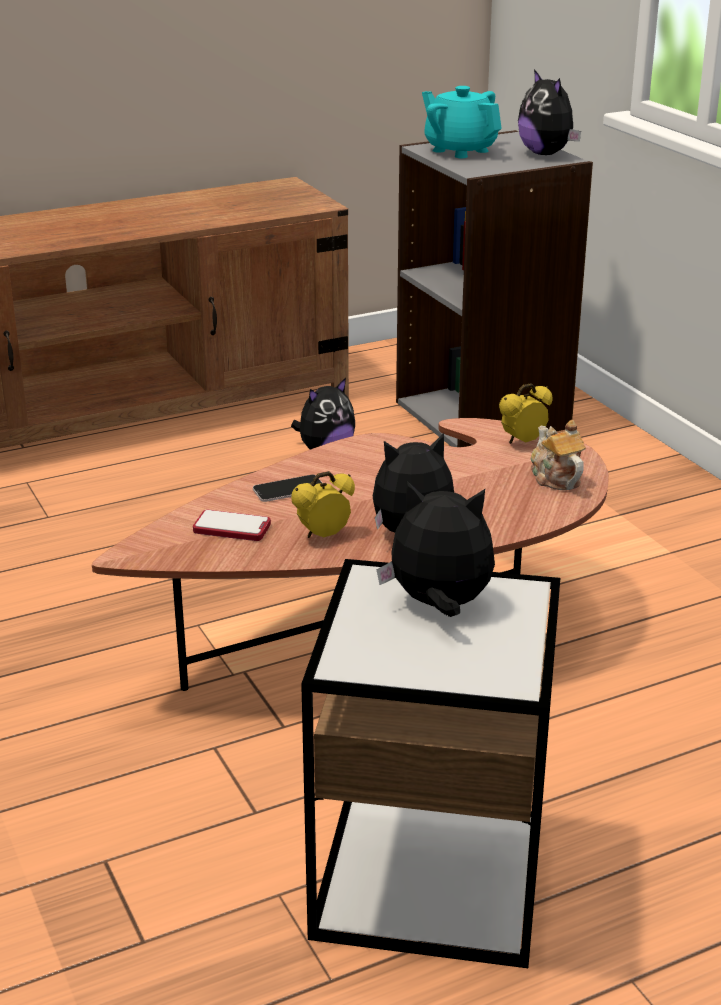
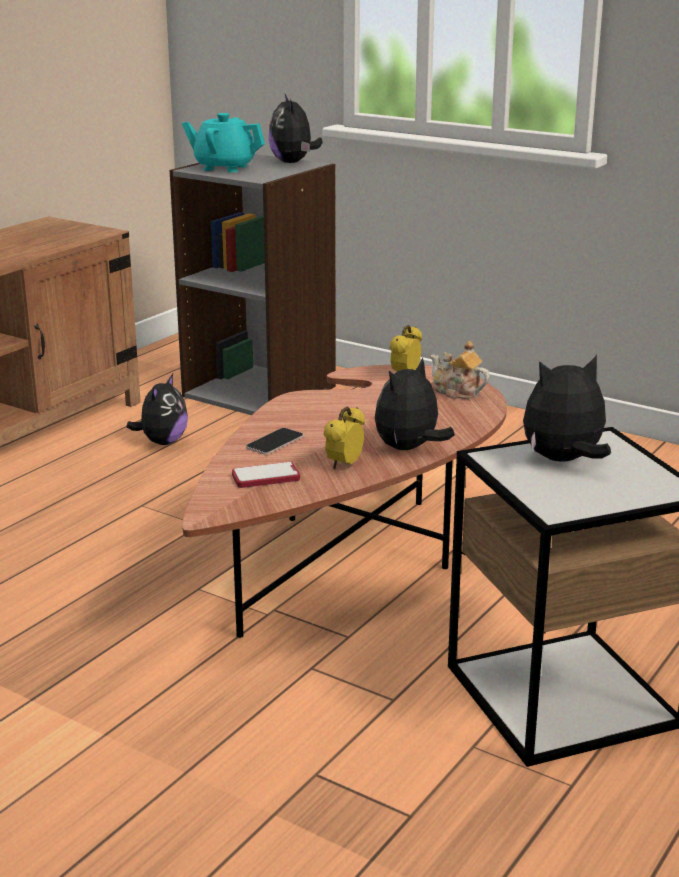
camera: 30 degrees left, 5 degrees down
(547, 154) = (293, 162): plush toy -> plush toy turned 45 degrees clockwise

